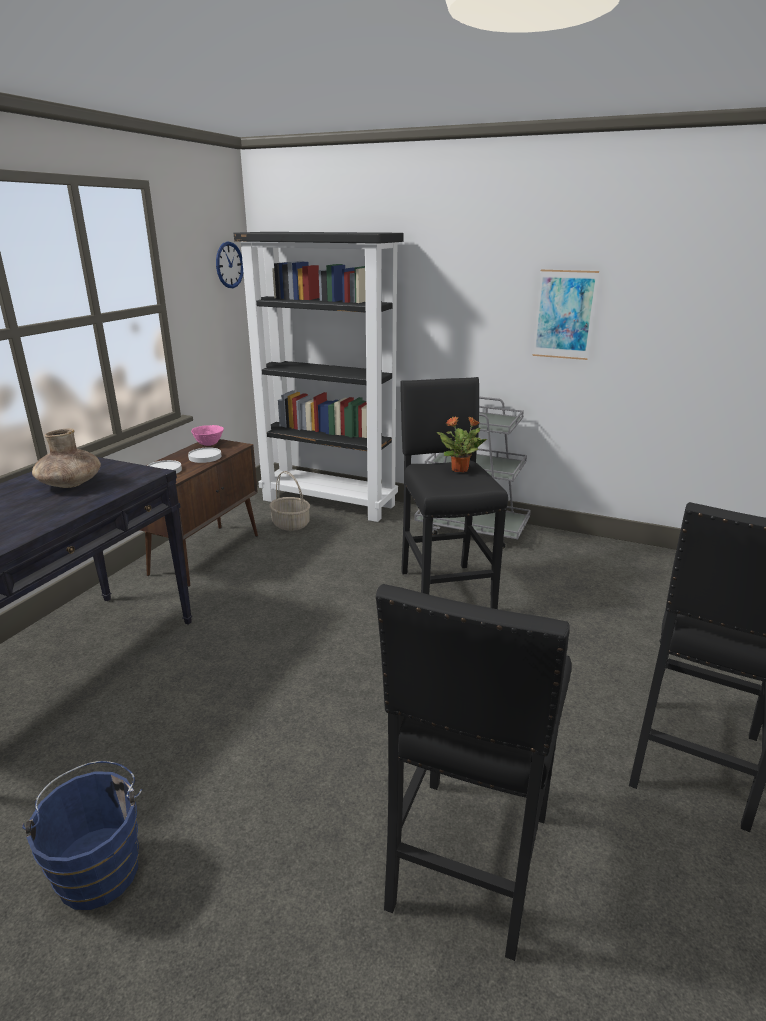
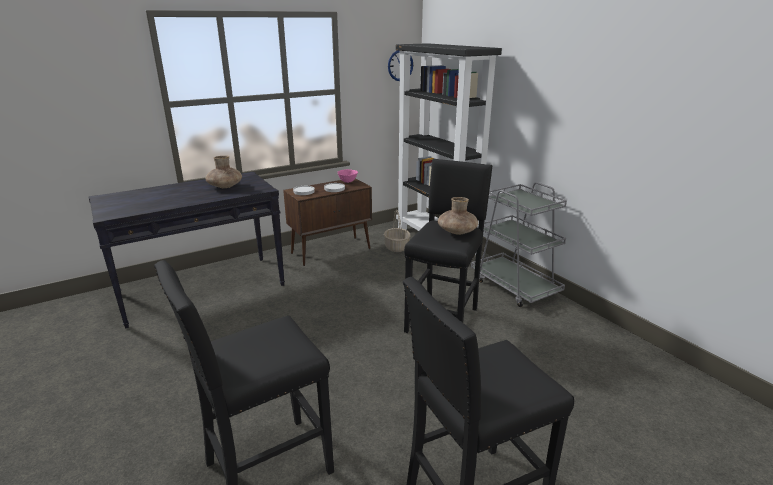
camera: 35 degrees right, 0 degrees up
(100, 867) = (133, 378): blue bucket -> none
(460, 470) = (457, 232): potted plant -> brown vase
(564, 315) = (606, 124): picture -> none

